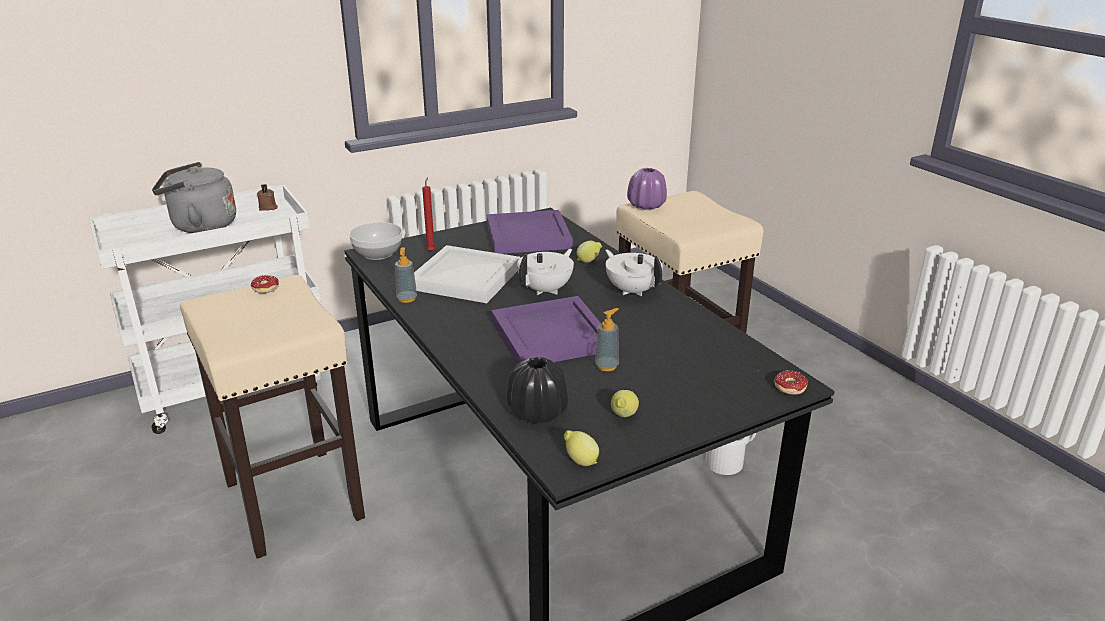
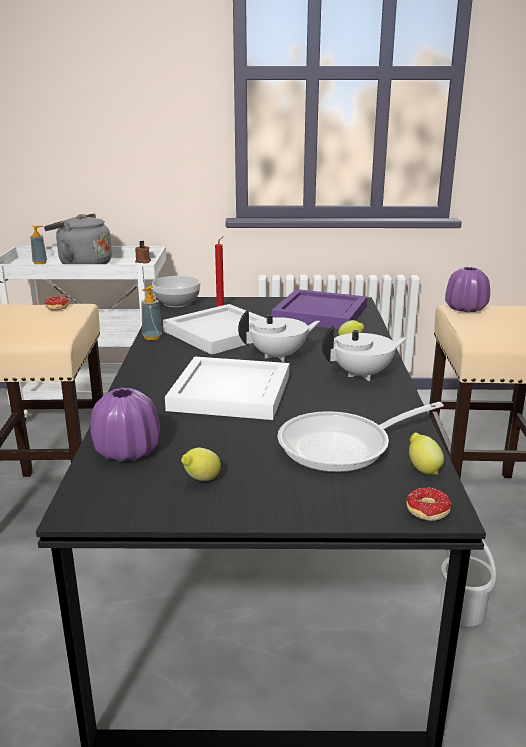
camera: 30 degrees right, 5 degrees down
(537, 413) = (127, 451): black vase -> purple vase
(549, 337) = (228, 393): purple tray -> white tray
(580, 461) = (103, 506): lemon -> lemon (422, 469)
(606, 366) = (248, 431): soap dispenser -> soap dispenser (40, 263)
(632, 290) = (362, 374): white teapot -> white teapot turned 75 degrees clockwise
(688, 357) = (343, 446): none -> frying pan

